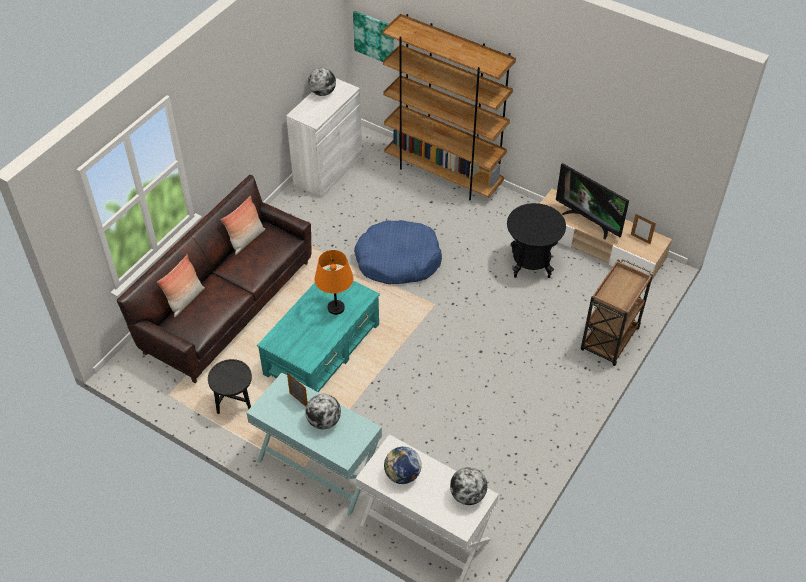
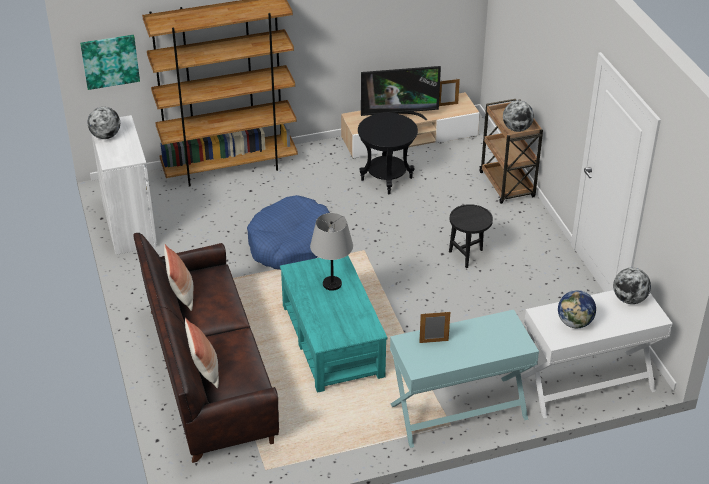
camera: 50 degrees left, 10 degrees down
(235, 405) = (331, 429): black side table -> black side table (468, 255)
(324, 421) = (472, 338): globe -> globe (516, 129)
(335, 308) = (332, 284): orange table lamp -> grey table lamp

